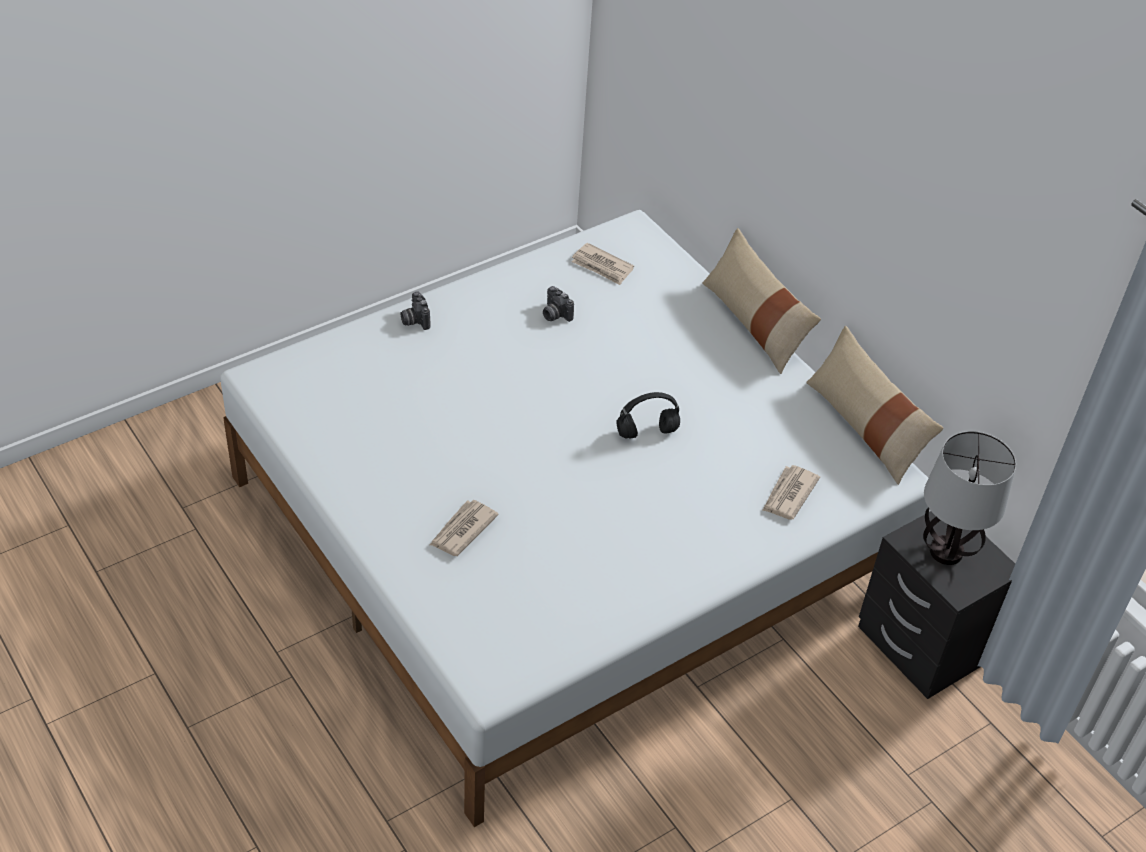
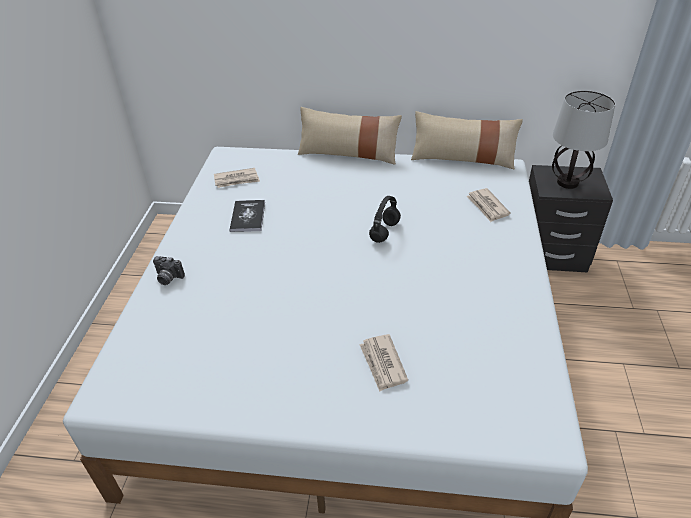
camera: 45 degrees left, 5 degrees down
(554, 314) = (248, 216): camera -> book

